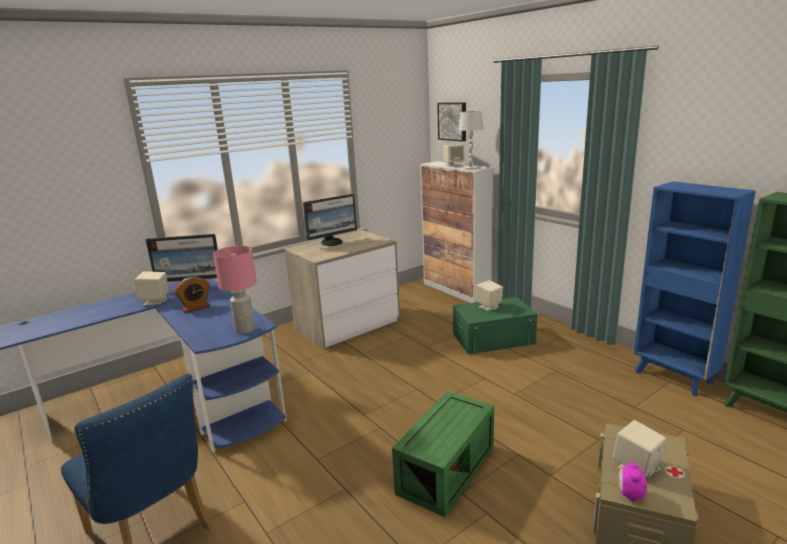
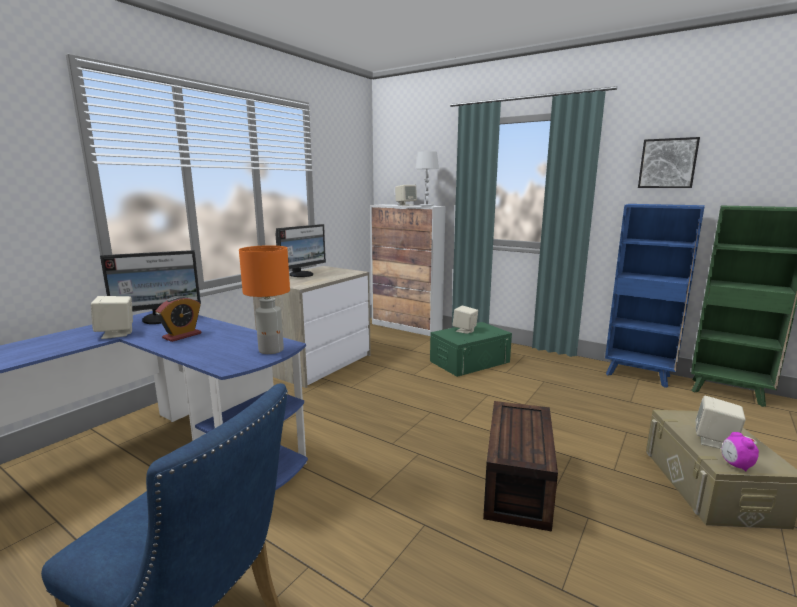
camera: 20 degrees left, 5 degrees down
(246, 330) = (272, 350): pink table lamp -> orange table lamp
(445, 468) = (515, 482): green storage box -> brown storage box
(453, 121) = (400, 165): picture -> picture (667, 163)

